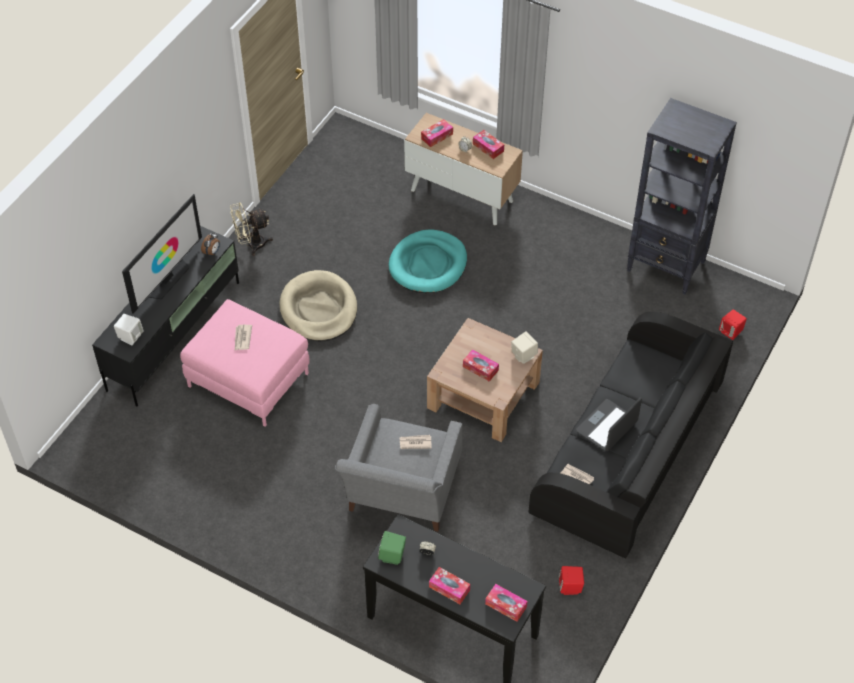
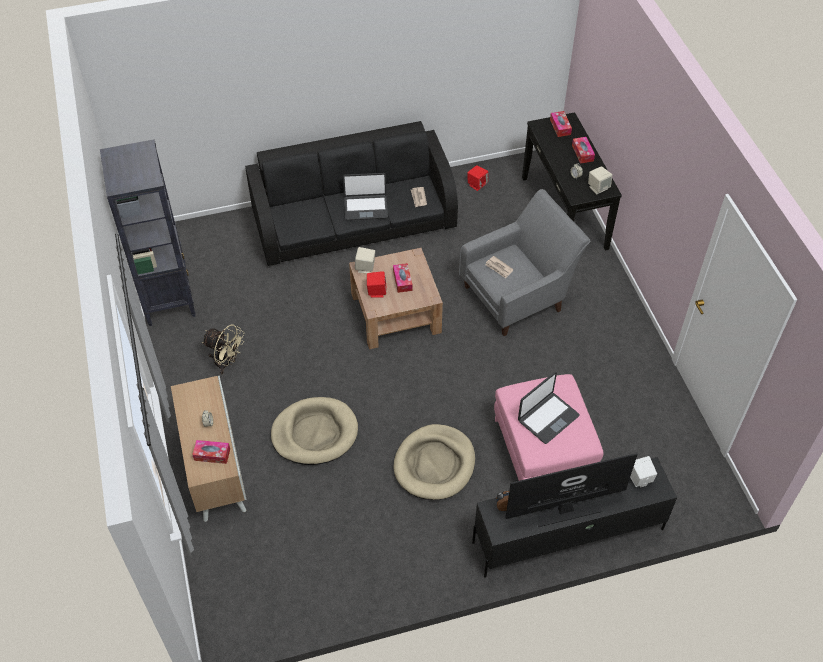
camera: 135 degrees left, 0 degrees up
(242, 338) = (547, 418): newspaper -> laptop
(251, 244) = (426, 571): beige fan -> beige fan (227, 363)
(392, 555) = (598, 188): green speaker -> beige speaker
(428, 264) = (315, 433): turquoise dog bed -> beige dog bed
(488, 147) = (190, 409): tissue box -> none
(731, 332) = (198, 232): red speaker -> red speaker (376, 291)

